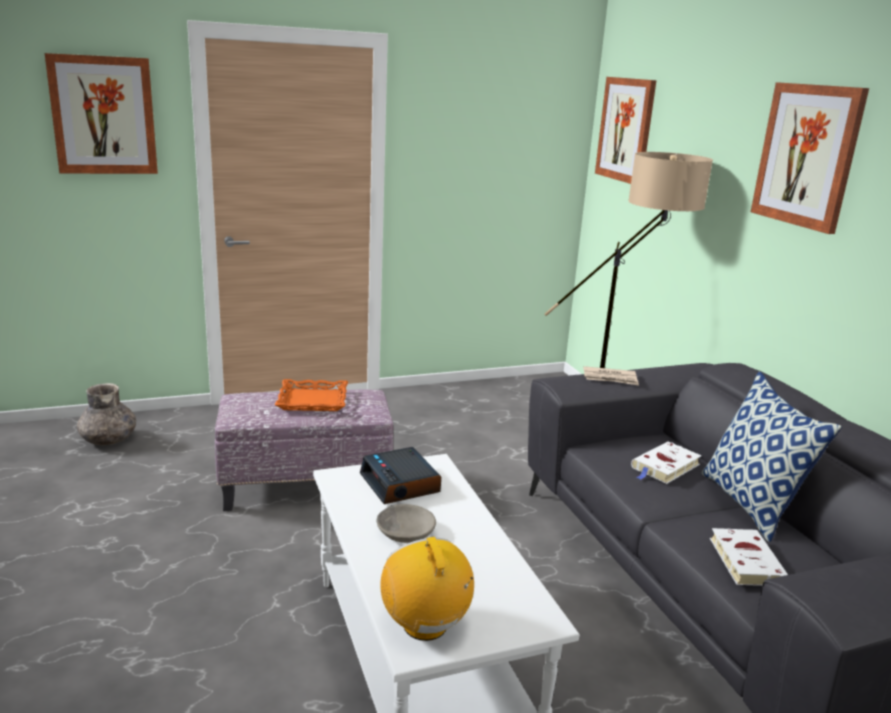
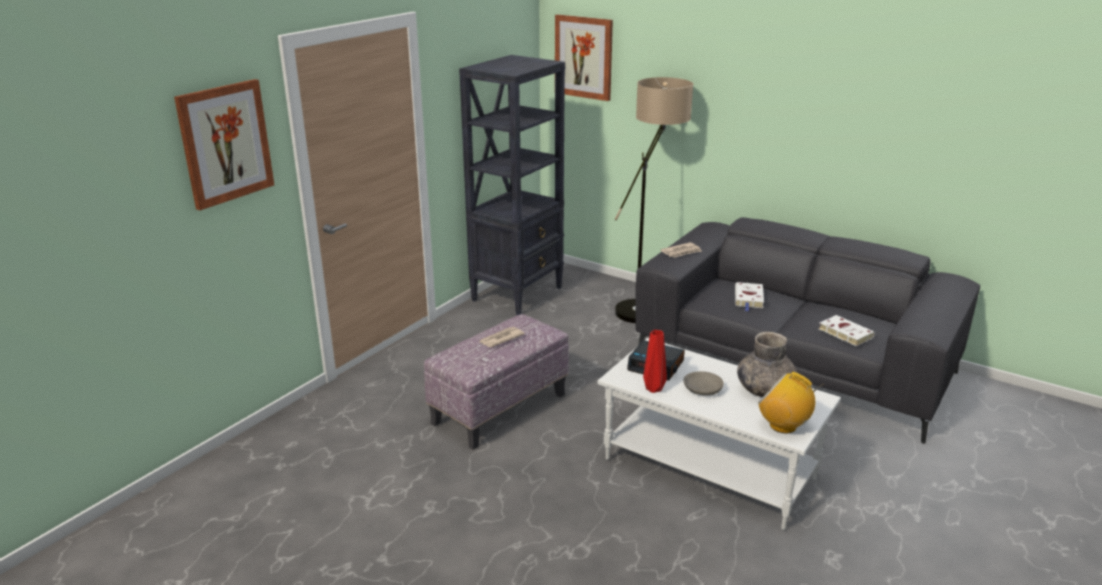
camera: 35 degrees left, 5 degrees up
(109, 439) = (293, 443): grey vase -> grey vase (765, 389)
(312, 401) = (500, 339): orange tray -> newspaper
(351, 506) = (654, 389): none -> red vase
(488, 395) = (518, 293): none -> black bookcase
(751, 505) = (809, 303): pillow -> none
(807, 155) = (768, 76): picture -> none

